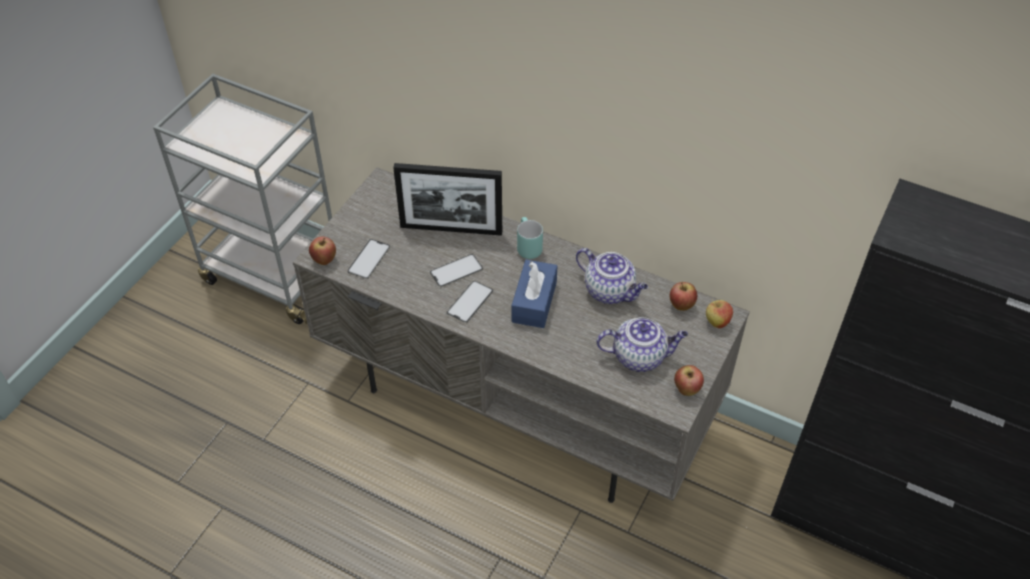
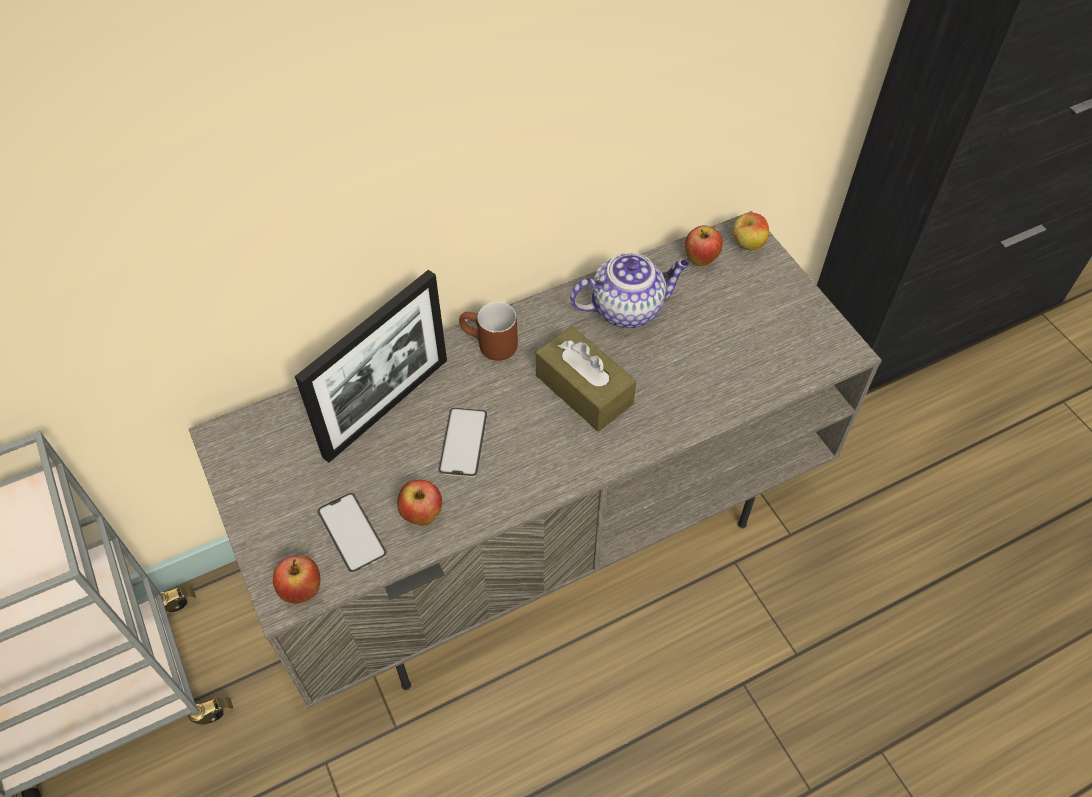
camera: 55 degrees left, 5 degrees up
(470, 302) = (528, 457): phone -> none
(526, 247) = (488, 347): turquoise mug -> brown mug
(534, 302) = (584, 390): blue tissue box -> brown tissue box
(640, 356) = (745, 338): teapot -> none
(687, 390) = (823, 326): apple -> apple (422, 515)

